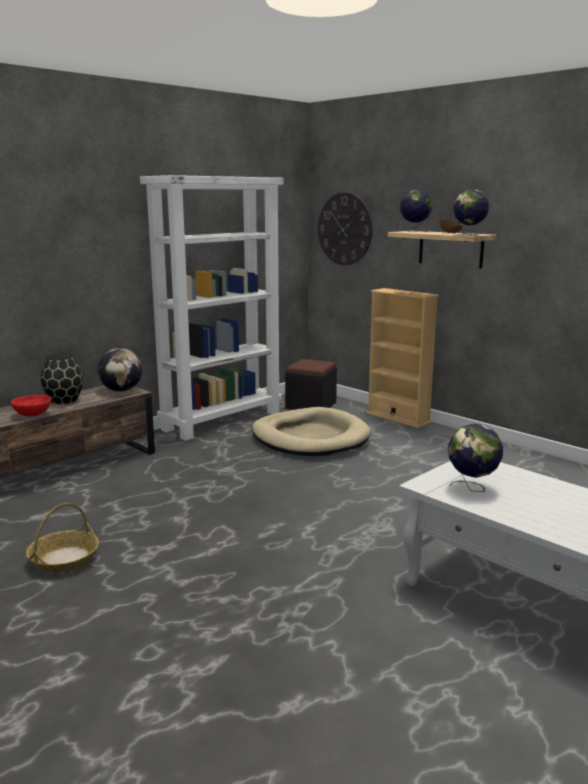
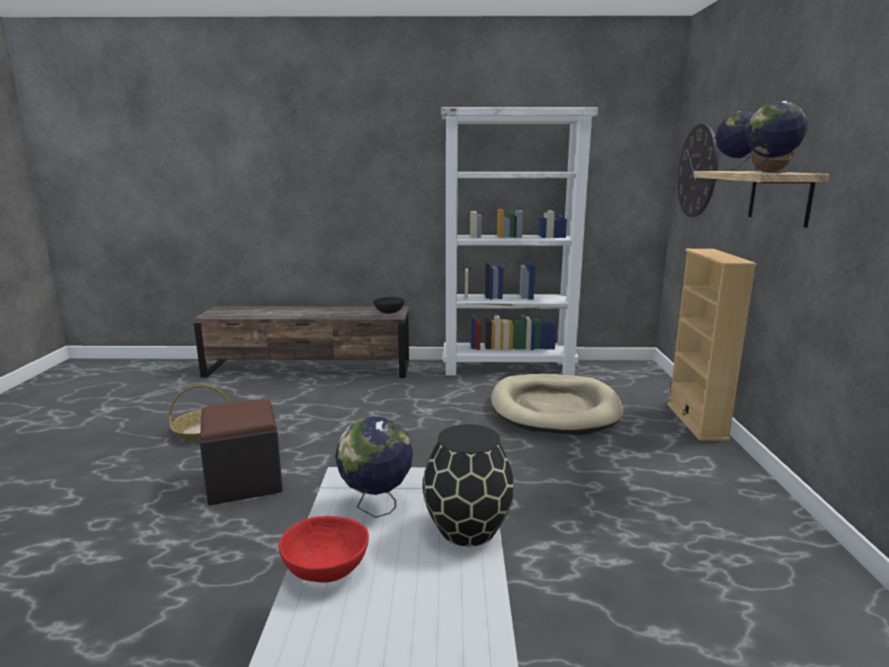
camera: 45 degrees right, 0 degrees up
(32, 415) = (295, 315): red bowl -> red bowl (325, 570)
(63, 400) = (337, 310): black vase -> black vase (466, 529)
(121, 390) = (389, 313): globe -> black bowl
(311, 406) = (619, 379): black ottoman -> black ottoman (244, 482)

